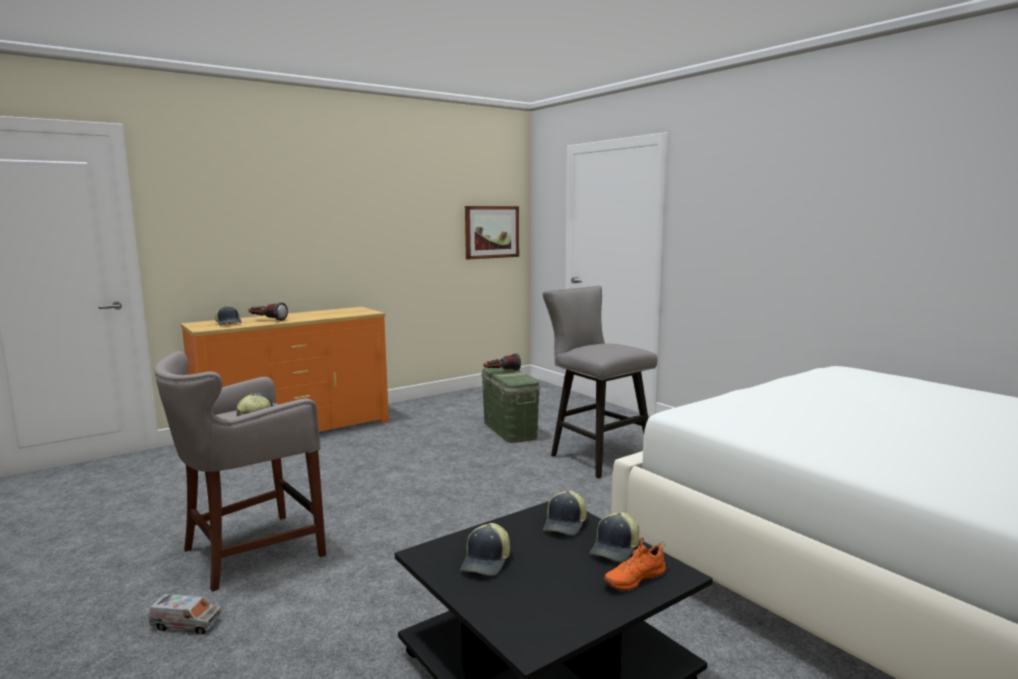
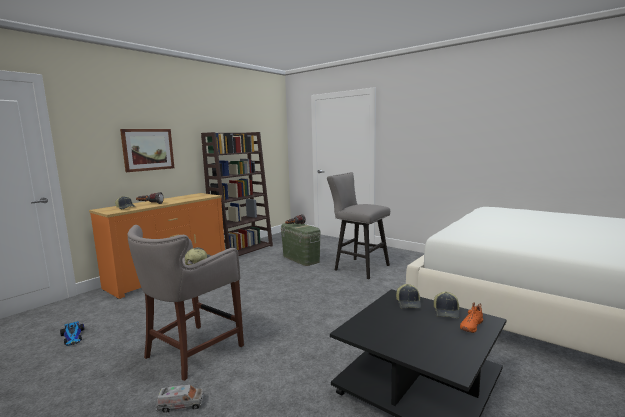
camera: 15 degrees left, 0 degrees up
(117, 506) = (73, 337): none -> toy car
(428, 405) = (243, 250): none -> brown bookcase
(487, 562) = (387, 330): cap -> none
(491, 232) = (268, 145): picture -> picture (148, 149)

